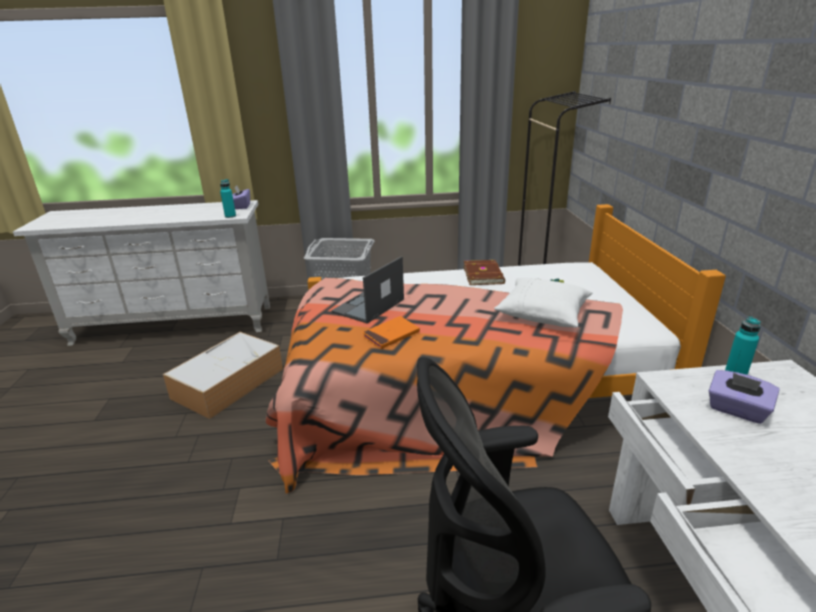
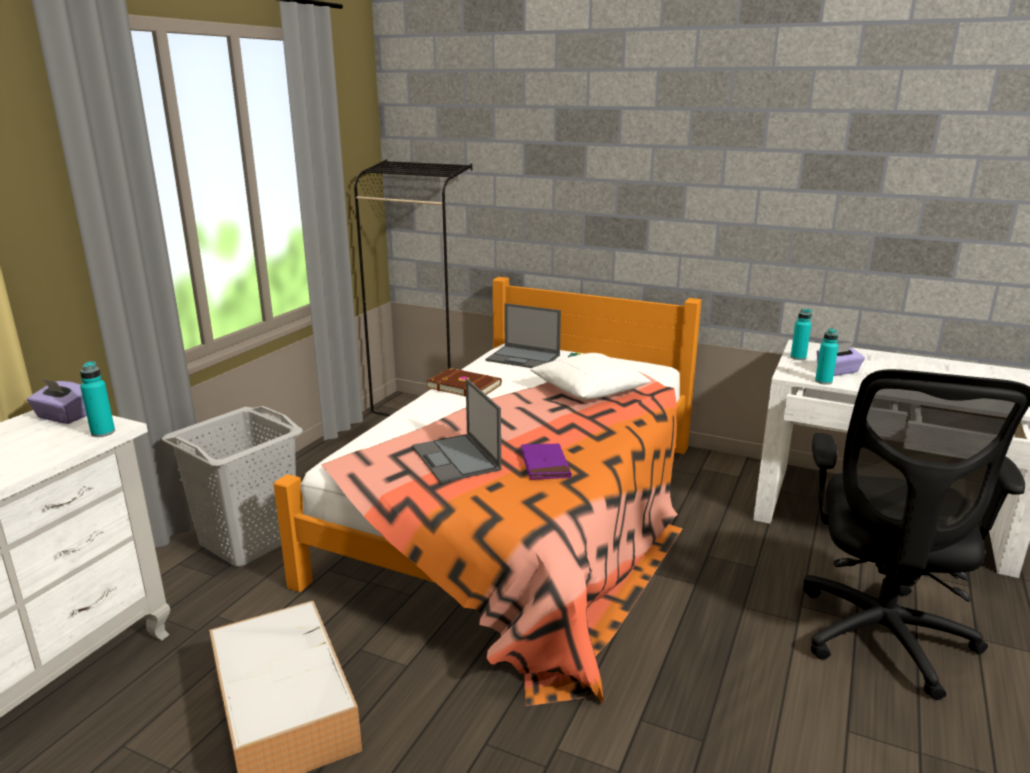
camera: 60 degrees left, 5 degrees down
(391, 335) = (545, 464): orange book -> purple book
(567, 275) = (524, 358): none -> laptop
(683, 405) = (823, 381): none -> turquoise bottle

